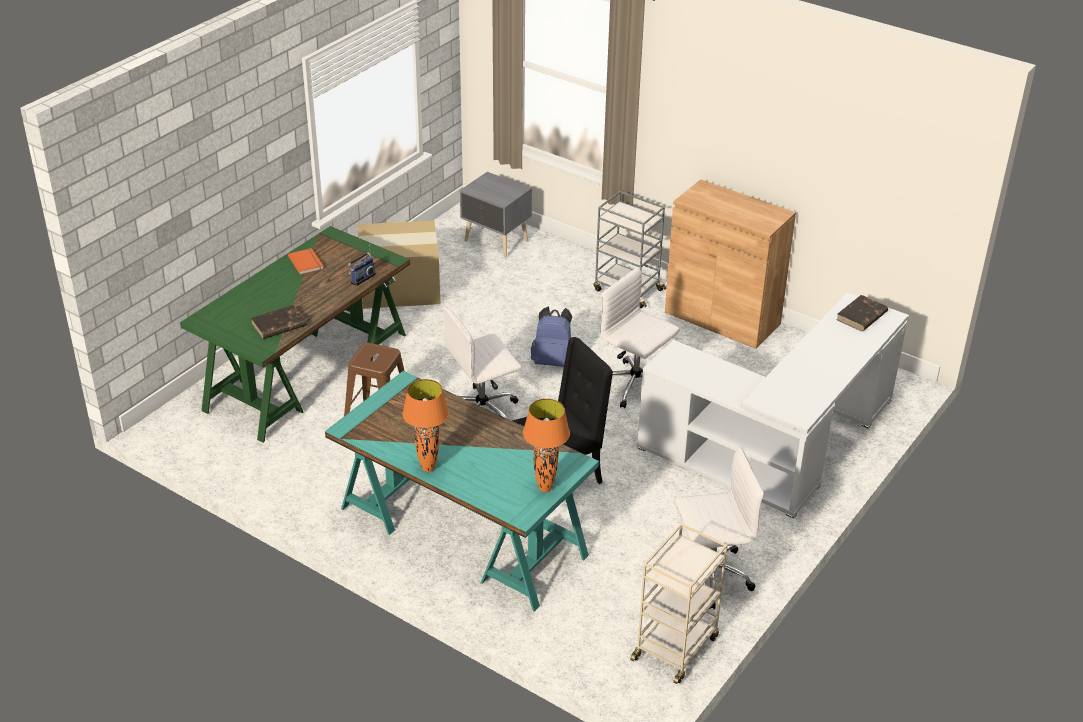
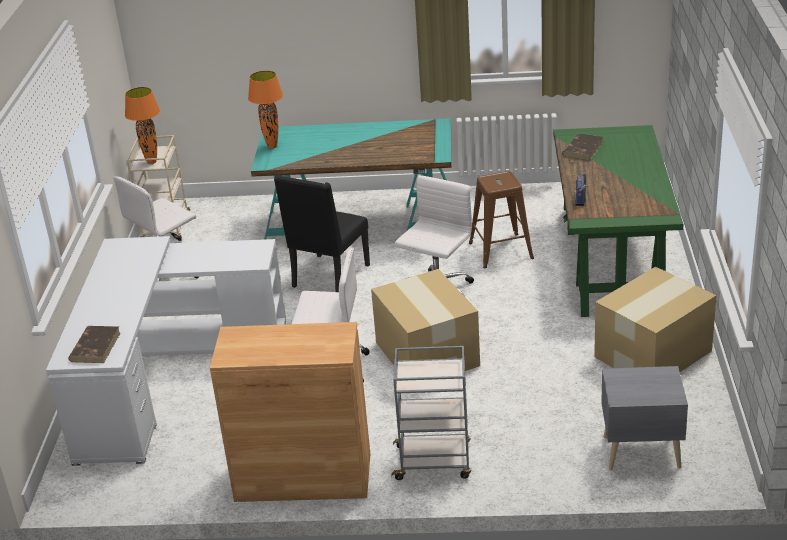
camera: 150 degrees right, 5 degrees down
(307, 262) = (644, 191): orange book -> none
(428, 468) = (358, 127): orange table lamp -> orange table lamp (151, 162)
(553, 361) = (427, 355): blue backpack -> cardboard box

